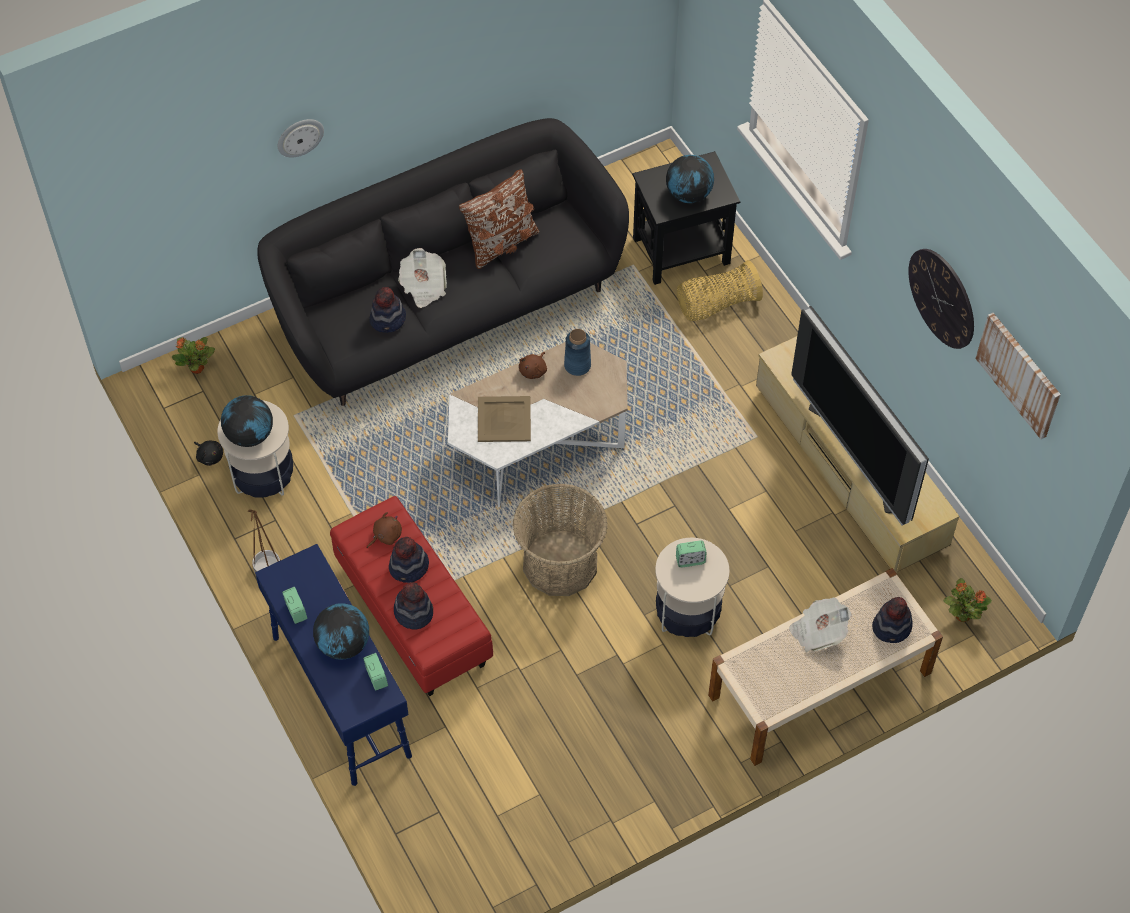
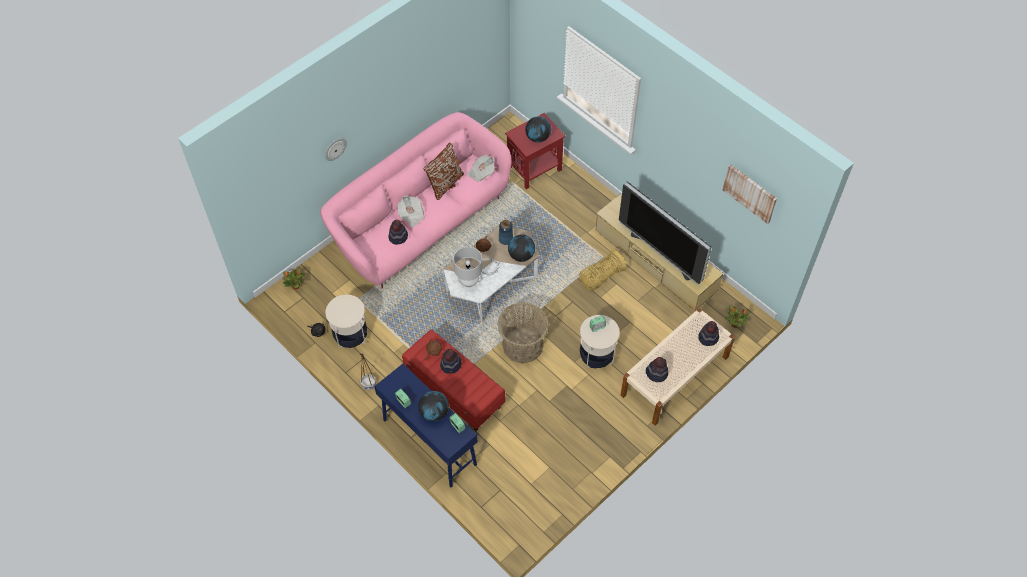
camera: 15 degrees left, 0 degrees up
(250, 435) = (344, 314): globe -> globe (521, 255)
(414, 612) = (461, 388): hat -> hat (656, 373)
(447, 306) = (420, 224): black sofa -> pink sofa
(504, 419) = (476, 276): beige tray -> white table lamp
(680, 251) = (533, 169): black side table -> red side table
(716, 304) = (561, 193): basket -> basket (600, 278)
(818, 632) = (672, 348): newspaper -> newspaper (481, 173)
(942, 298) = (697, 162): wall clock -> none

